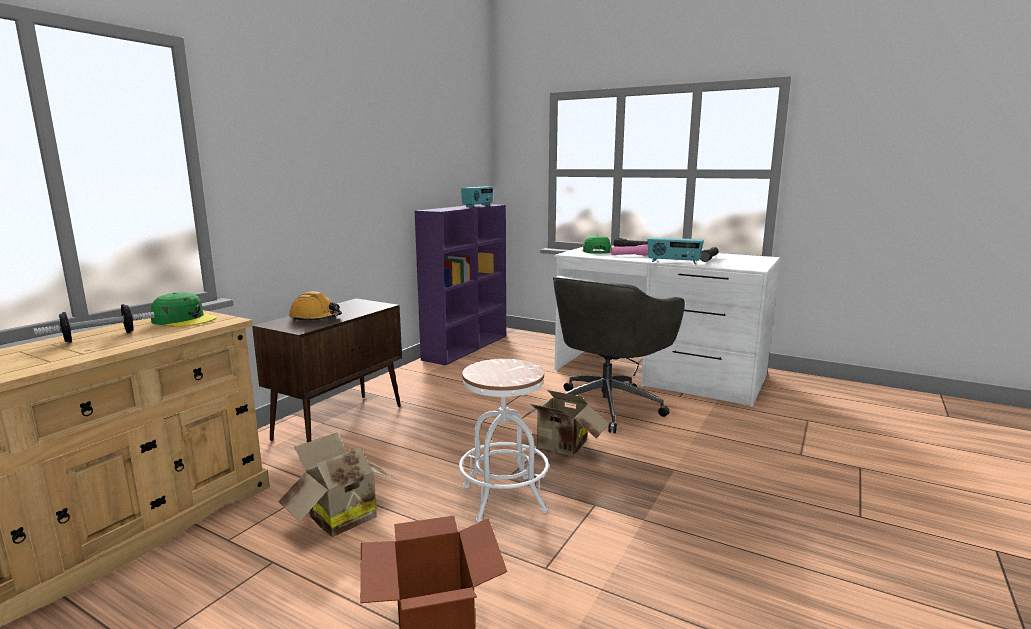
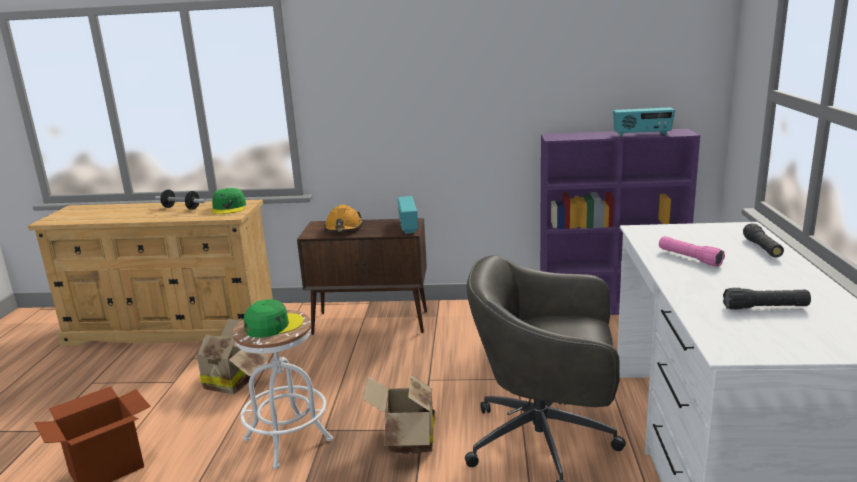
camera: 65 degrees right, 5 degrees up
(595, 251) = (691, 235): green cap -> green cap (273, 325)
(673, 262) = (681, 290): radio -> radio (407, 226)

